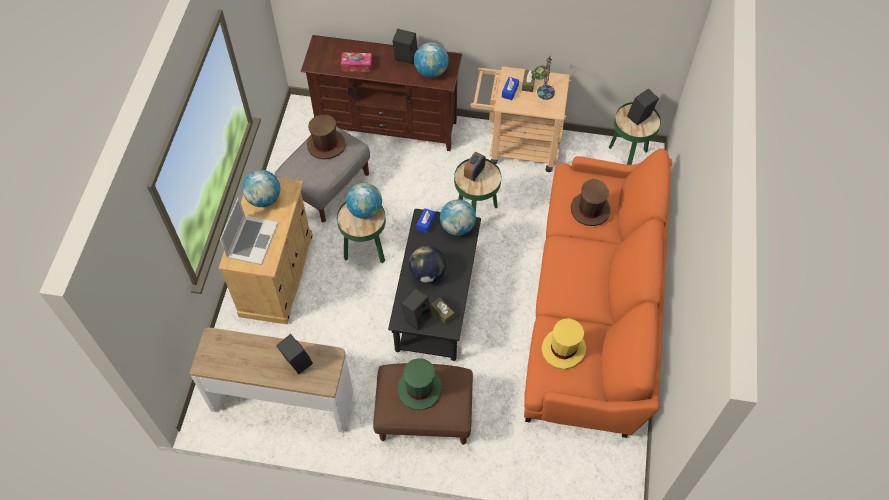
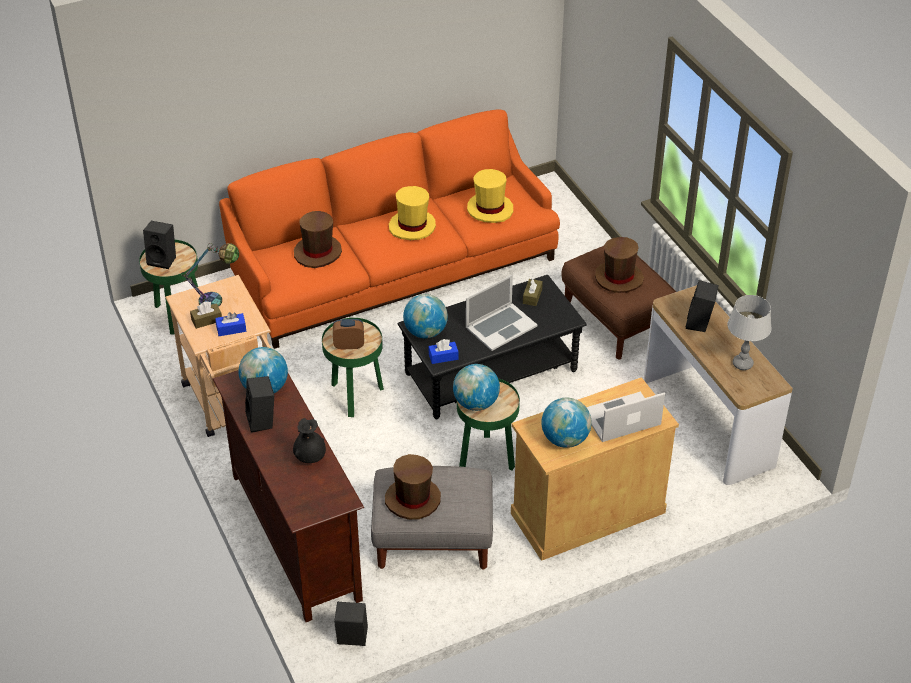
camera: 125 degrees left, 15 degrees down
(237, 359) = (742, 364): none -> grey table lamp
(357, 65) = (310, 458): tissue box -> black vase
(417, 317) = (554, 310): black speaker -> black speaker (351, 639)
(419, 389) = (618, 278): green hat -> brown hat
(427, 273) = (501, 326): globe -> laptop
(577, 282) = (412, 227): none -> yellow hat

